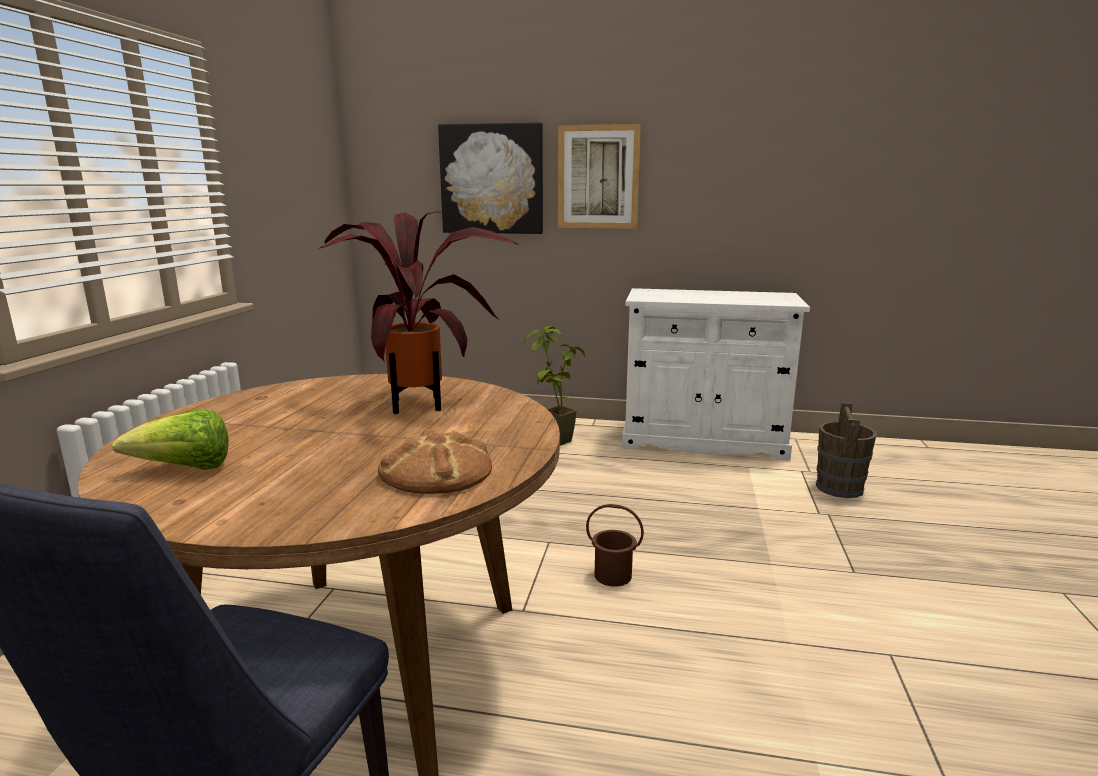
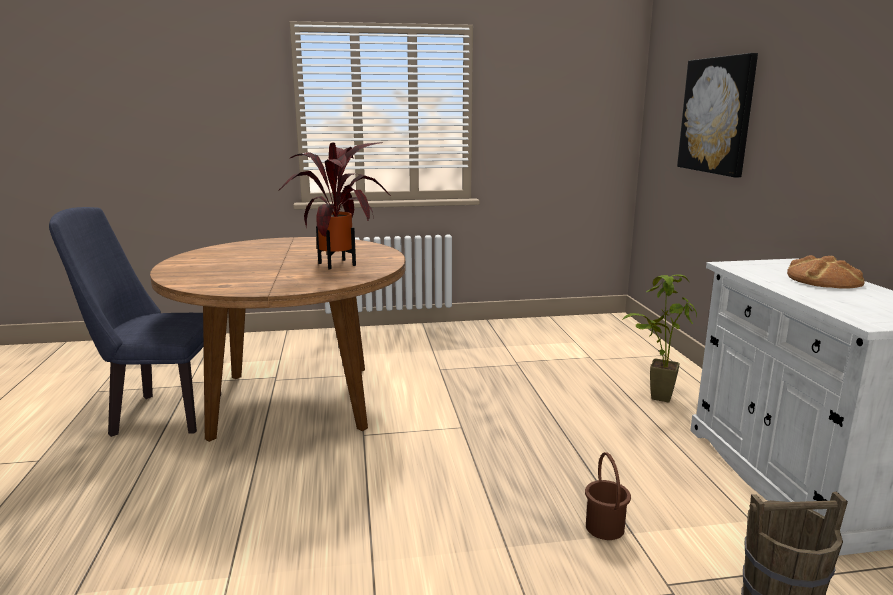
camera: 70 degrees right, 0 degrees up
(185, 469) = (228, 252): lettuce -> none
(436, 471) = (229, 281): bread -> bread (823, 280)
(598, 177) = (793, 115): picture -> none
(612, 575) = (429, 461): brown bucket -> brown bucket (605, 527)

